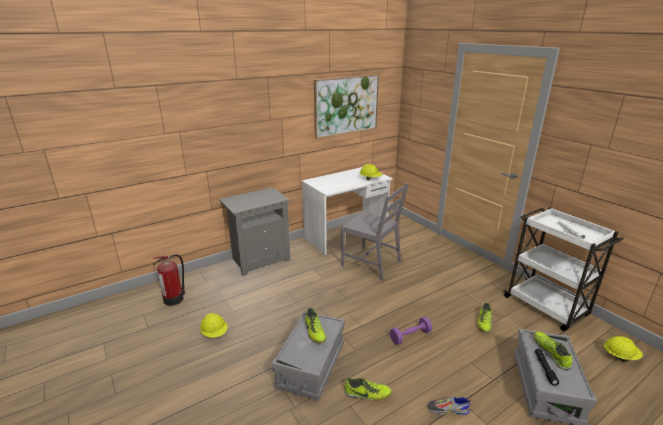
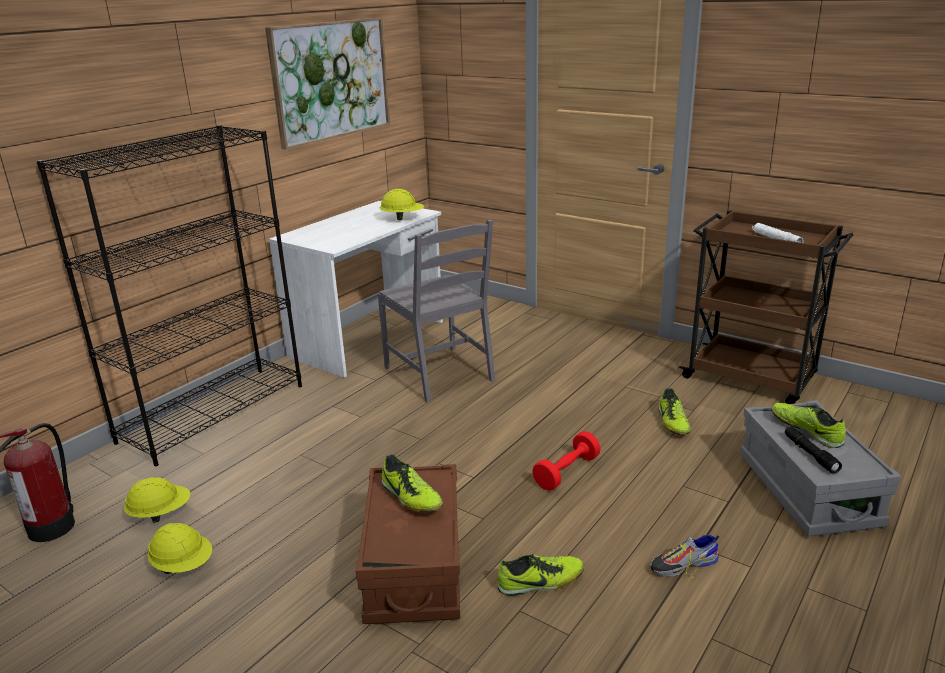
camera: 20 degrees left, 0 degrees up
(260, 259) = (214, 412): grey nightstand -> black bookcase
(311, 366) = (414, 567): grey storage box -> brown storage box
(372, 263) = (440, 374): grey chair -> grey chair turned 45 degrees clockwise
(410, 336) = (566, 472): purple dumbbell -> red dumbbell
(547, 307) = (751, 378): white cart -> brown cart
(620, 356) = (881, 420): yellow hard hat -> yellow hard hat (161, 514)

